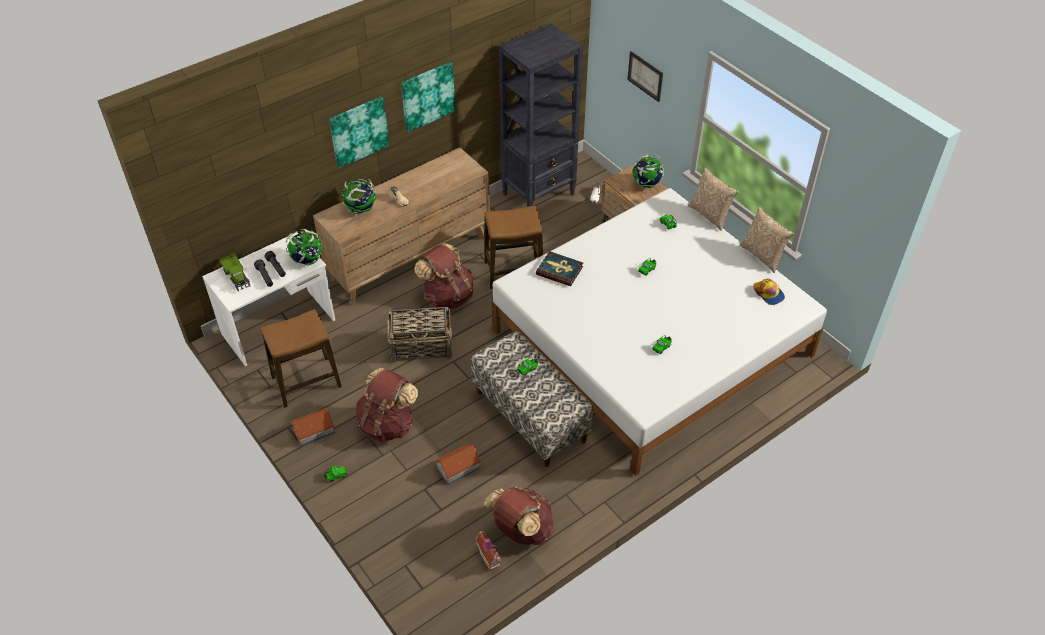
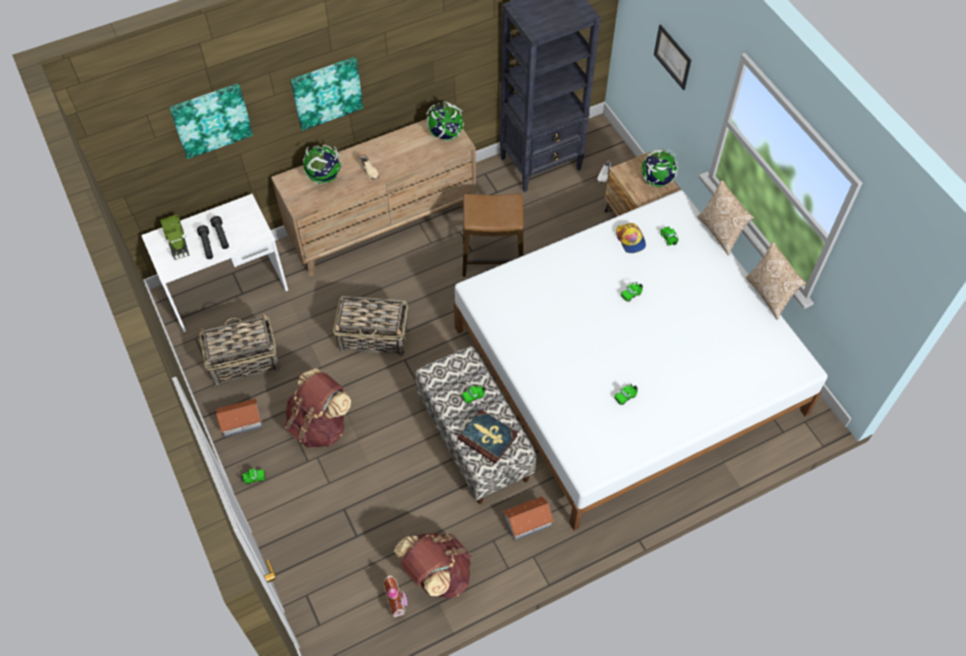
camera: 10 degrees right, 10 degrees up
(306, 382) = (243, 361): stool -> basket
(307, 260) = (256, 231): globe -> globe (445, 135)
(427, 96) = (412, 56): picture -> picture (211, 119)
(447, 296) = (414, 278): brown backpack -> none
(457, 468) = (384, 489): toy house -> toy house (527, 521)
(559, 270) = (532, 280): book -> book (488, 437)
(769, 294) = (764, 346): cap -> cap (630, 240)

